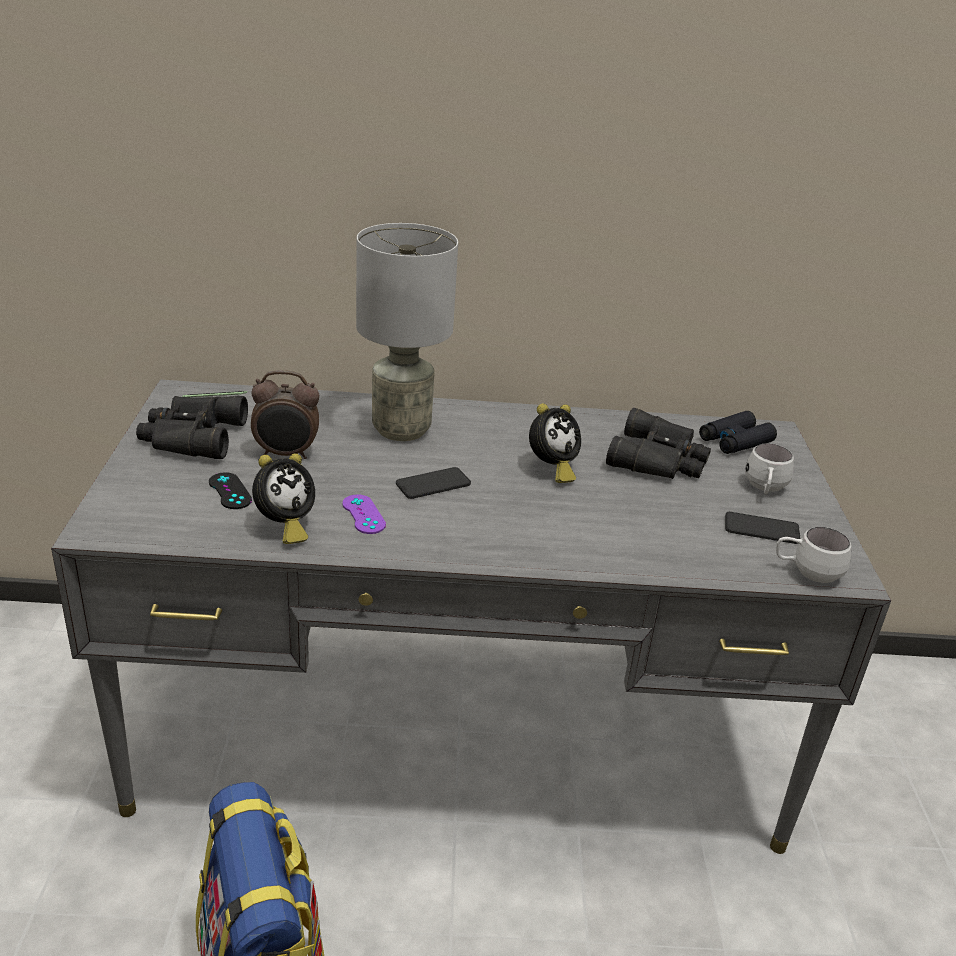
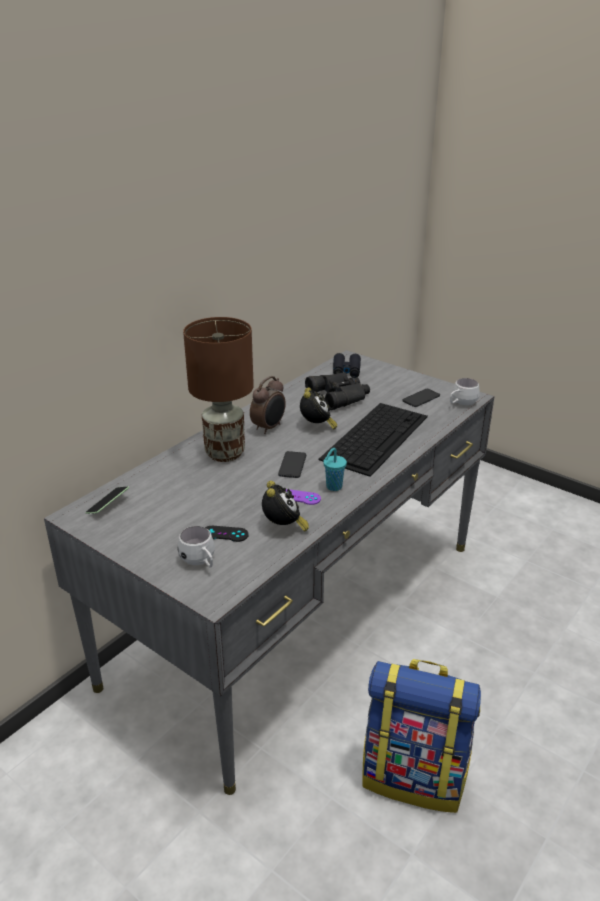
camera: 50 degrees left, 0 degrees up
(190, 436) = (141, 529): black binoculars -> none
(286, 454) = (206, 500): alarm clock -> alarm clock (269, 428)
(400, 429) = (224, 453): grey table lamp -> brown table lamp
(417, 533) = (333, 487): none -> turquoise cup
(592, 524) = (375, 436): none -> keyboard
(764, 490) = (393, 383): white mug -> white mug (200, 562)

